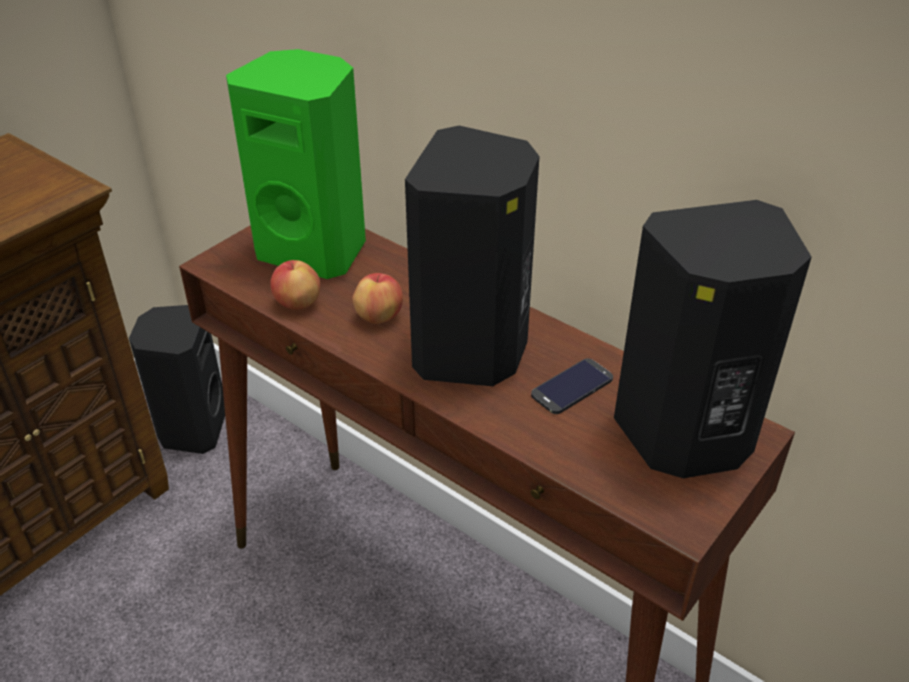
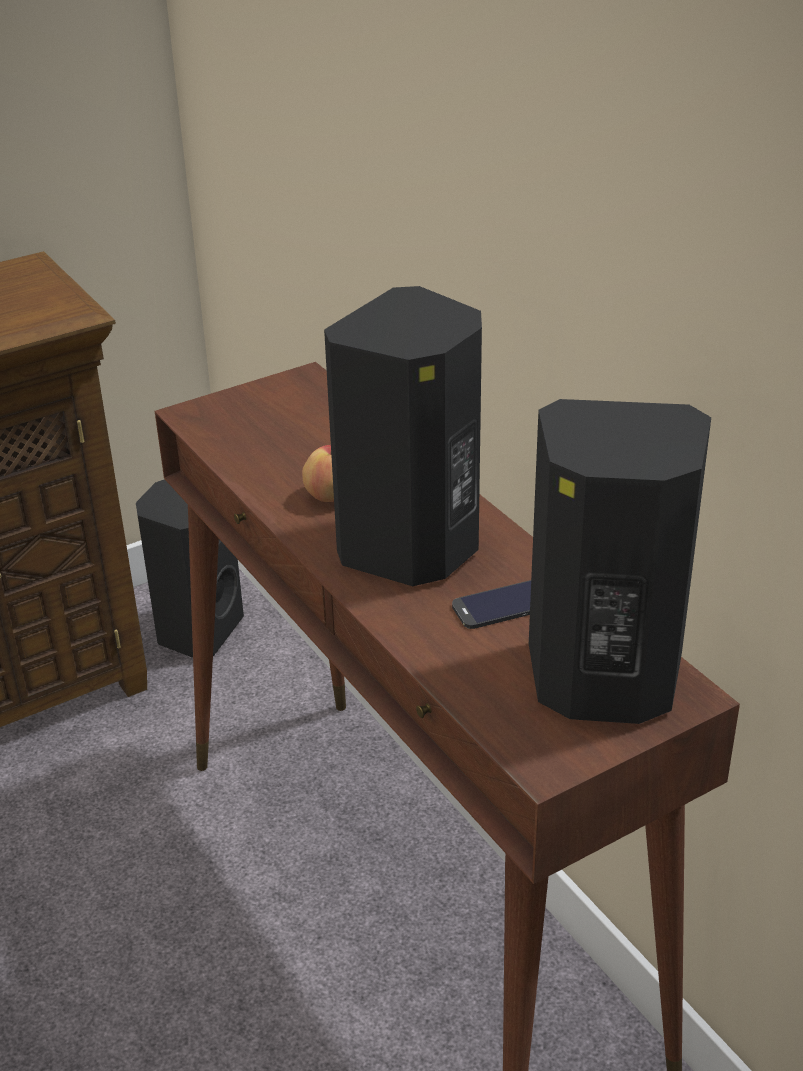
camera: 20 degrees right, 5 degrees down
(297, 303) = (254, 468): apple -> none
(315, 250) = (302, 418): green speaker -> none

